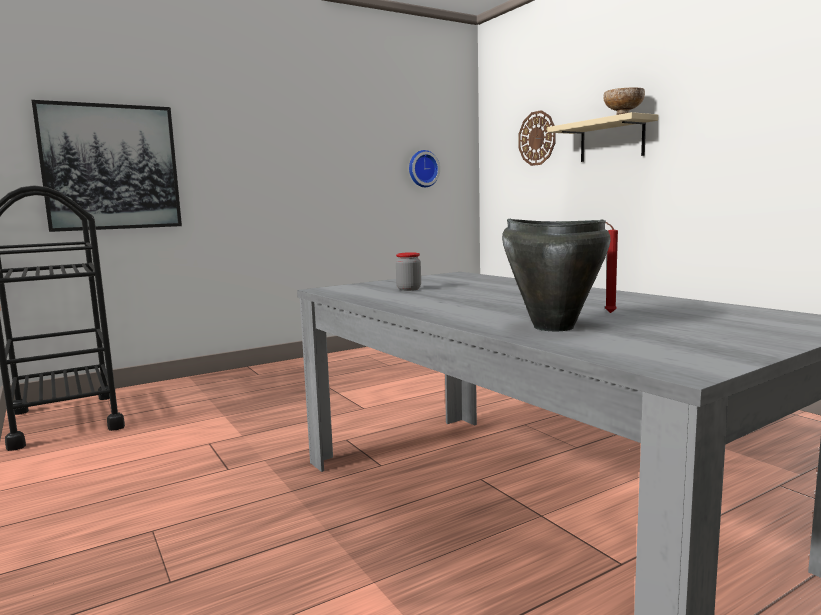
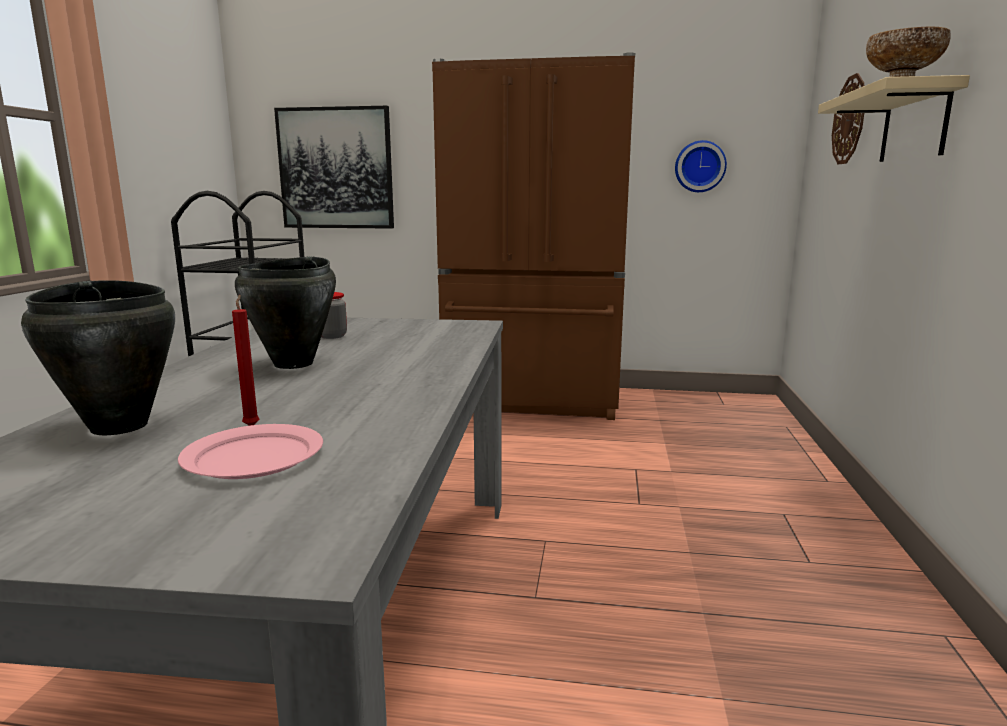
camera: 40 degrees right, 5 degrees up
(345, 363) = (533, 401): none -> brown fridge
(471, 298) = (294, 364): none -> black cooking pot
(673, 316) = (253, 457): none -> pink plate

